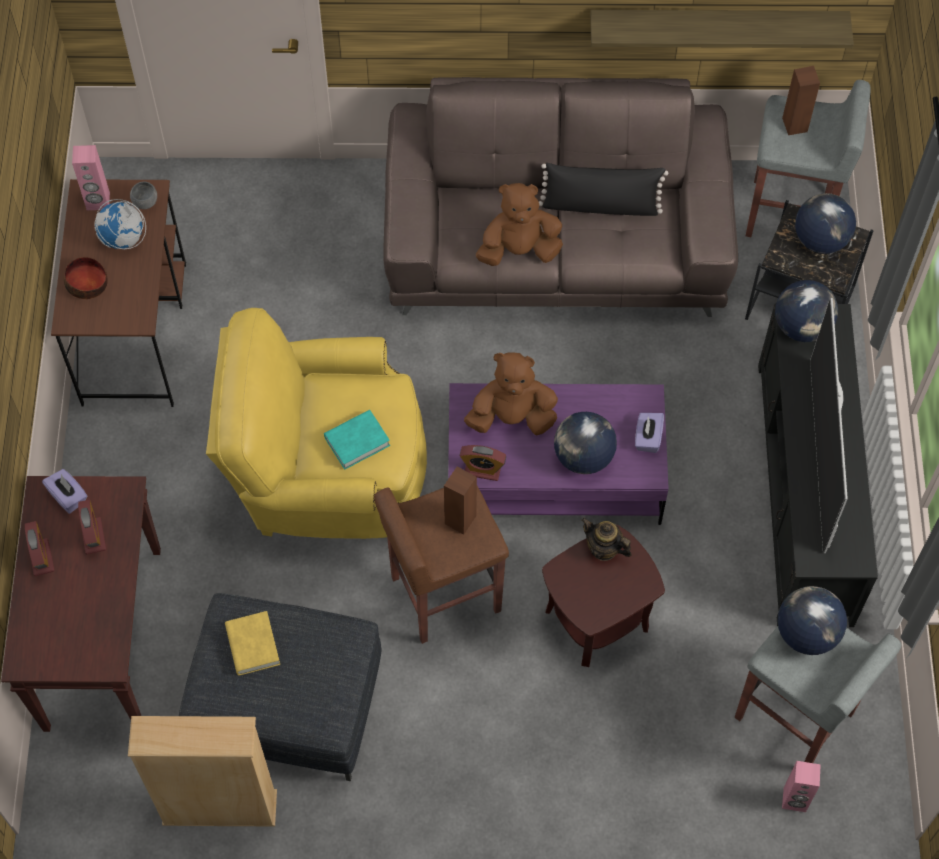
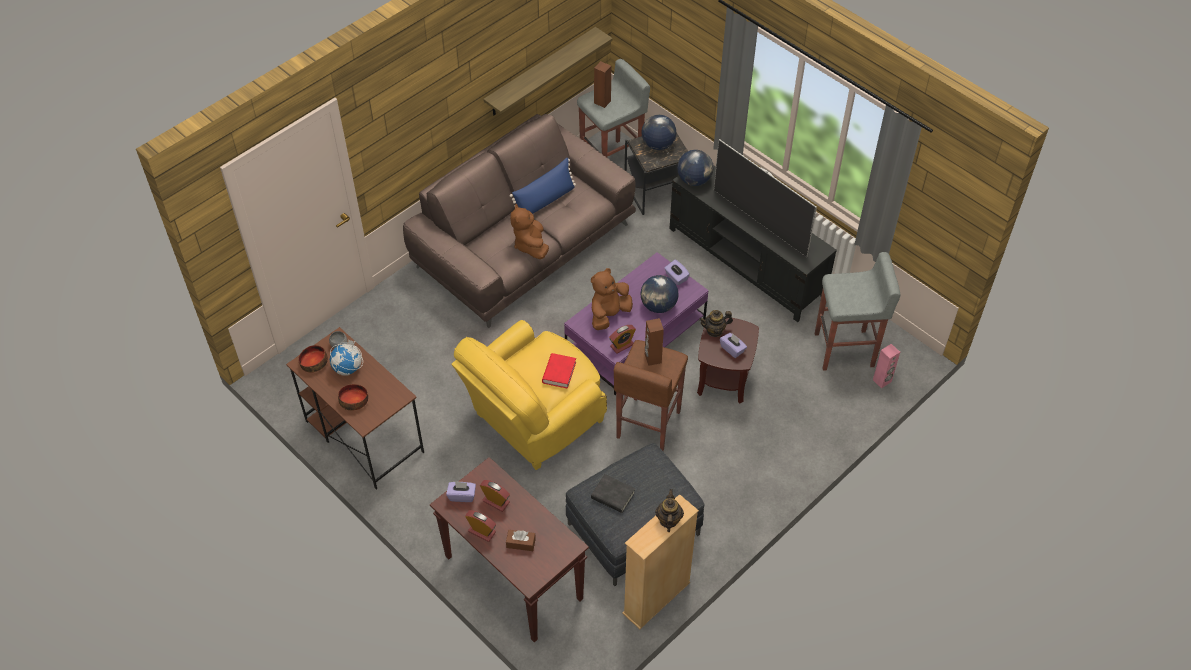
camera: 45 degrees left, 10 degrees down
(63, 609) = (521, 543): none -> brown tissue box
(98, 201) = (314, 362): pink speaker -> bowl
(206, 736) = (668, 520): none -> teapot
(252, 645) = (613, 496): yellow book -> black book
(357, 441) = (559, 373): turquoise book -> red book
(519, 250) = (530, 245): brown plush toy -> brown plush toy turned 45 degrees counterclockwise
(597, 592) = (732, 349): none -> purple tissue box
(600, 205) = (545, 201): black pillow -> blue pillow
(806, 633) = (841, 286): globe -> none

